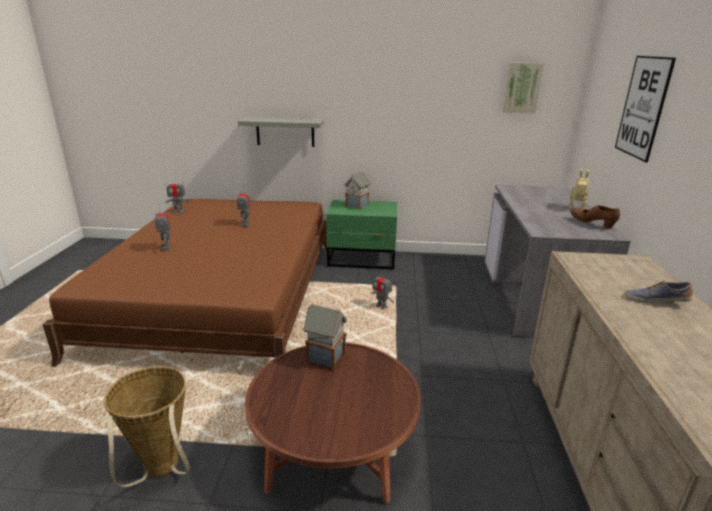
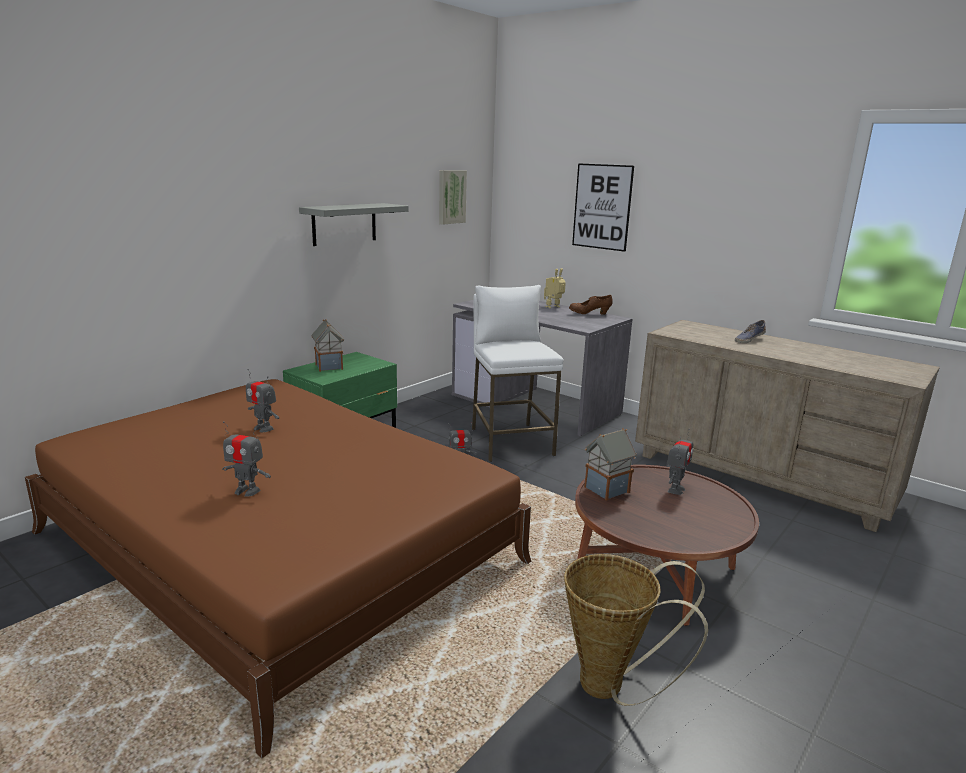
camera: 55 degrees left, 5 degrees down
(179, 211) = (102, 456): toy robot -> toy robot (675, 489)
(285, 131) = (209, 283): grey shelf -> grey shelf (344, 224)
(450, 310) = (510, 442): none -> white stool

